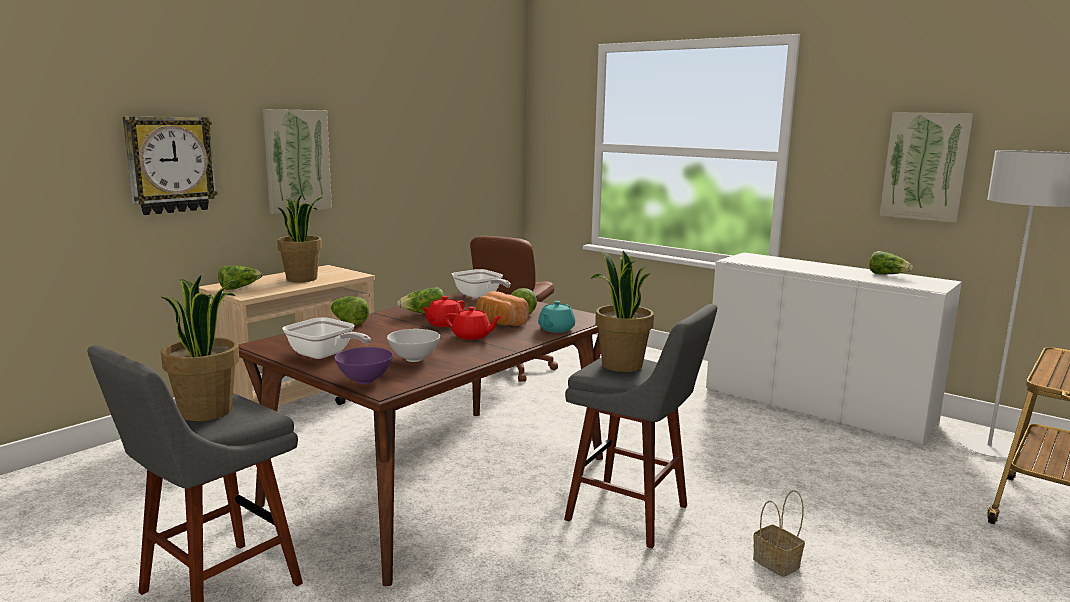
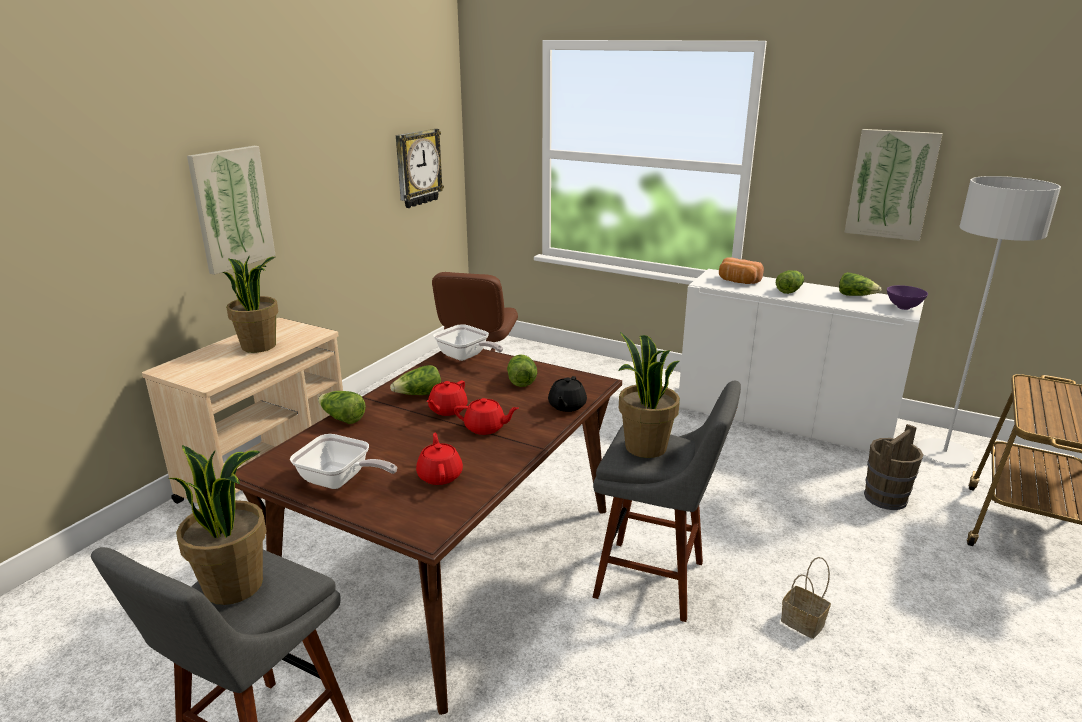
camera: 10 degrees left, 10 degrees up
(170, 165) = (90, 240): wall clock -> wall clock (417, 168)
(239, 288) = (193, 369): lettuce -> lettuce (789, 290)
(365, 381) = (403, 521): purple bowl -> purple bowl (904, 307)
(414, 359) = (440, 475): white bowl -> red teapot
(499, 322) = (504, 400): bread -> bread (738, 281)
(555, 329) = (566, 406): turquoise teapot -> black teapot
(907, 477) = (885, 498): none -> brown bucket

